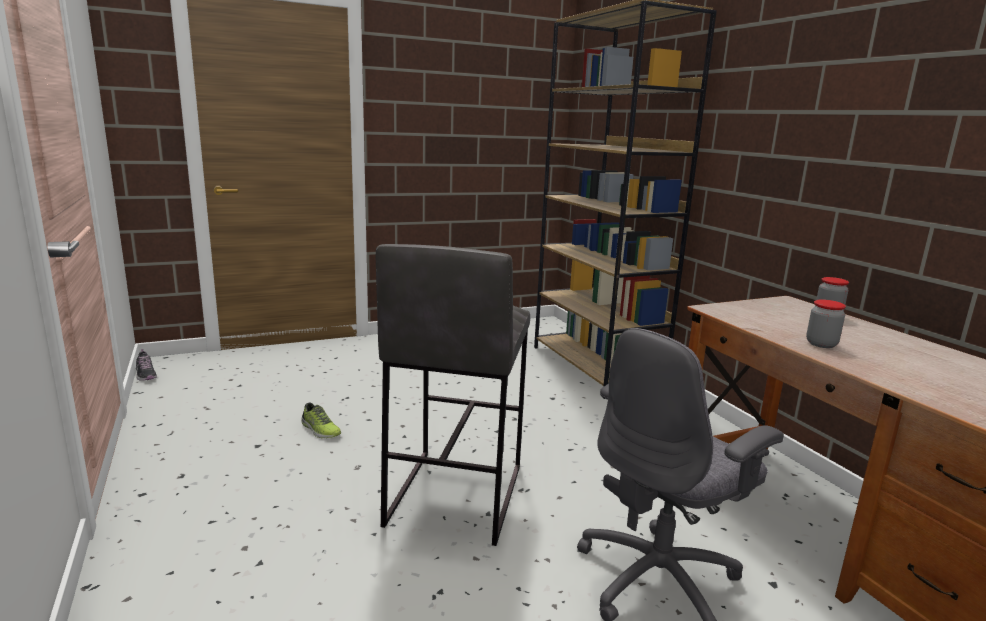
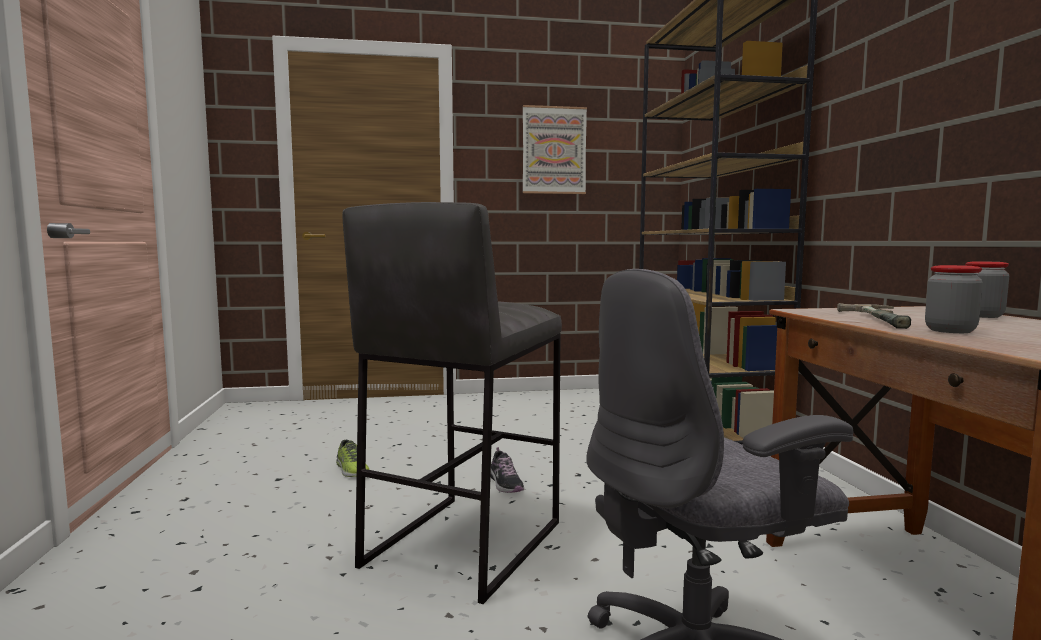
camera: 15 degrees right, 10 degrees down
(146, 374) = (220, 415): shoe -> shoe (505, 484)
(458, 106) = (554, 150): none -> picture
(774, 325) = (886, 320): none -> hammer

